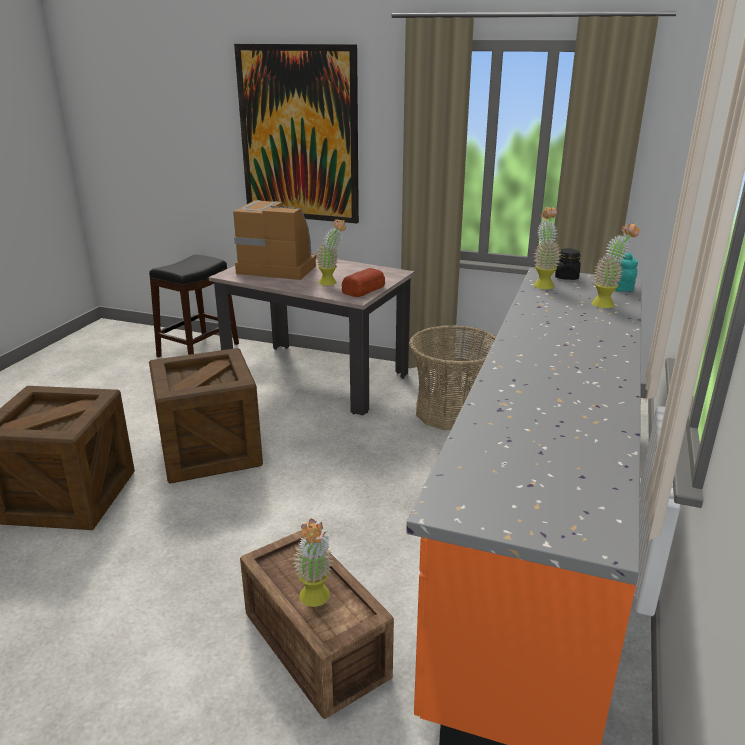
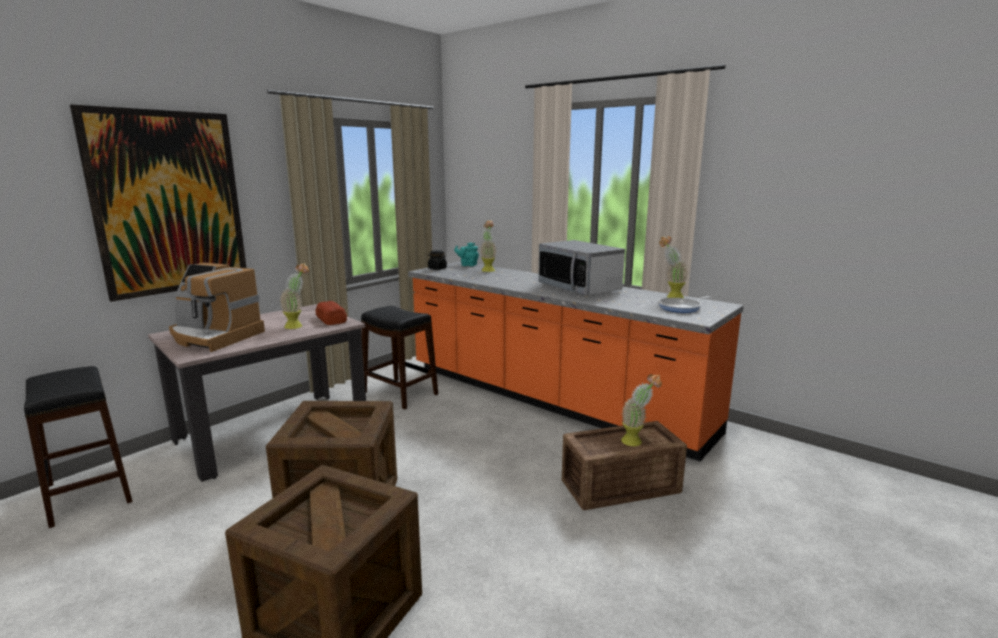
camera: 70 degrees left, 10 degrees down
(278, 267) = (214, 337): coffee machine -> coffee machine turned 105 degrees counterclockwise
(451, 412) = (400, 393): basket -> black stool
(523, 486) = (681, 307): none -> frying pan
(542, 284) = (442, 273): potted plant -> potted plant (670, 297)
(569, 380) = (579, 288): none -> microwave

